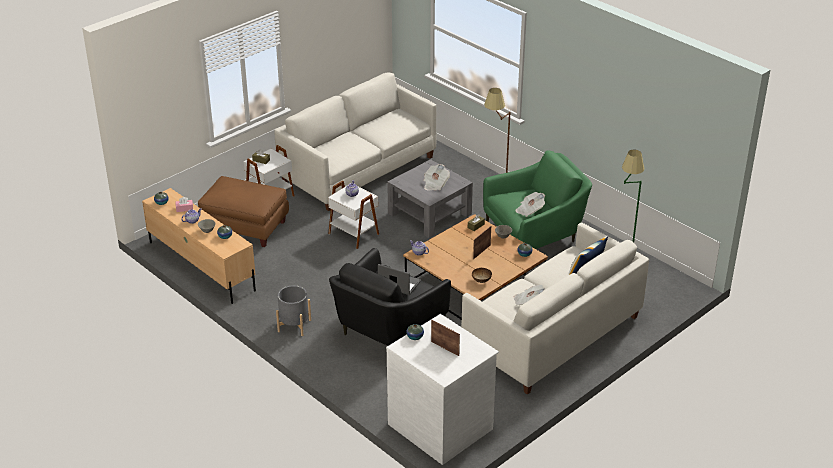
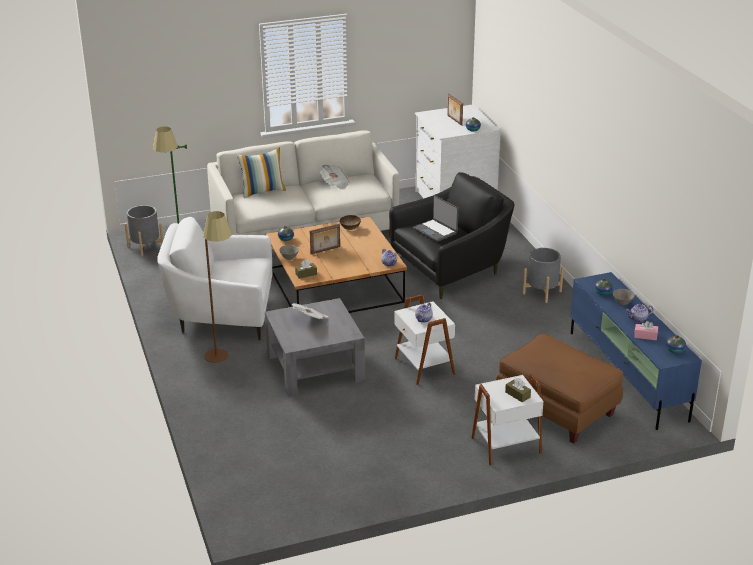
camera: 155 degrees left, 5 degrees down
(201, 265) = (627, 376): beige tv stand -> blue tv stand
(358, 169) = (357, 455): white sofa -> none
(530, 210) = (239, 264): newspaper -> none
(535, 234) = (222, 314): green armchair -> white armchair
(670, 277) = (145, 247): none -> grey planter

